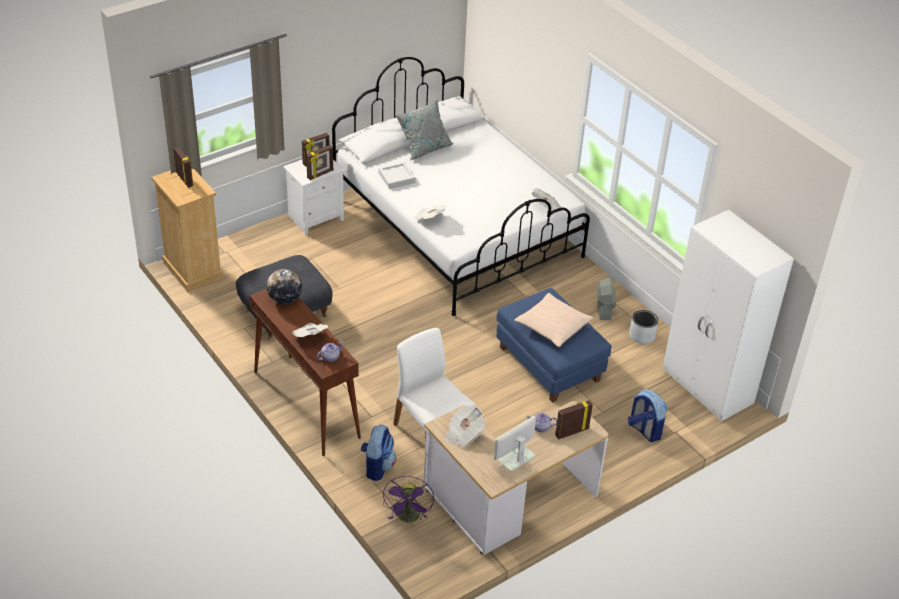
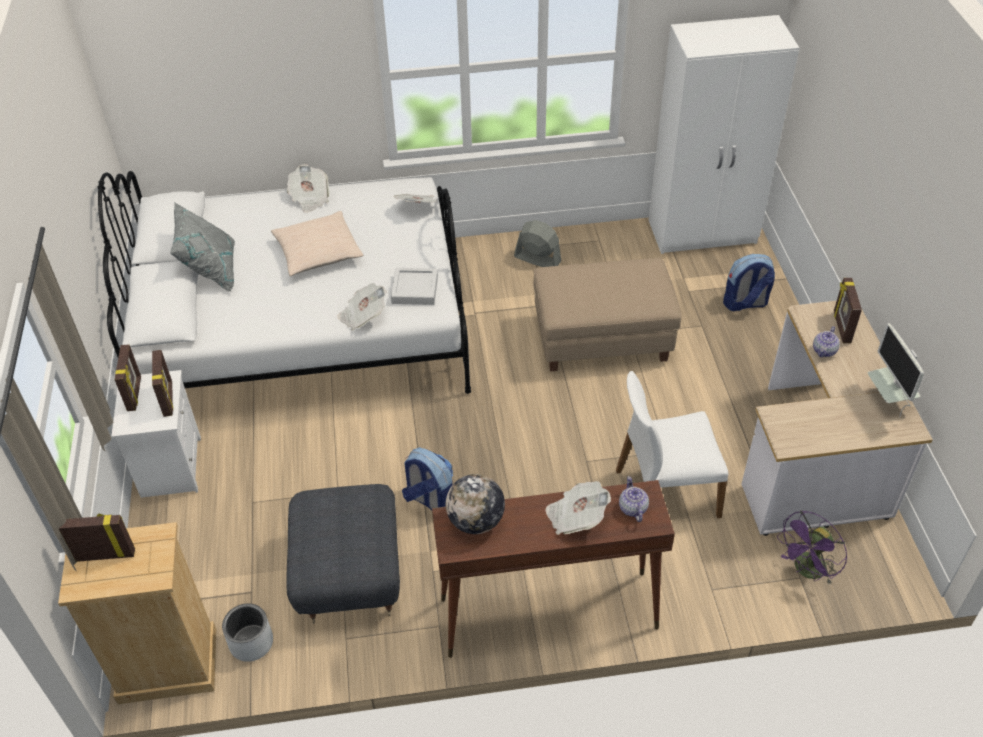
camera: 60 degrees left, 5 degrees up
(377, 466) = (703, 572): backpack -> backpack (430, 500)
(396, 178) = (252, 319): grey tray -> grey tray (415, 290)
(409, 518) = (807, 571): purple fan -> purple fan turned 105 degrees clockwise
(463, 434) = (811, 426): newspaper -> newspaper (310, 198)
(550, 364) = (602, 338): blue ottoman -> beige ottoman
(553, 326) = (612, 289): beige pillow -> beige pillow (318, 252)
(642, 336) = (599, 248): grey planter -> grey planter (252, 642)

